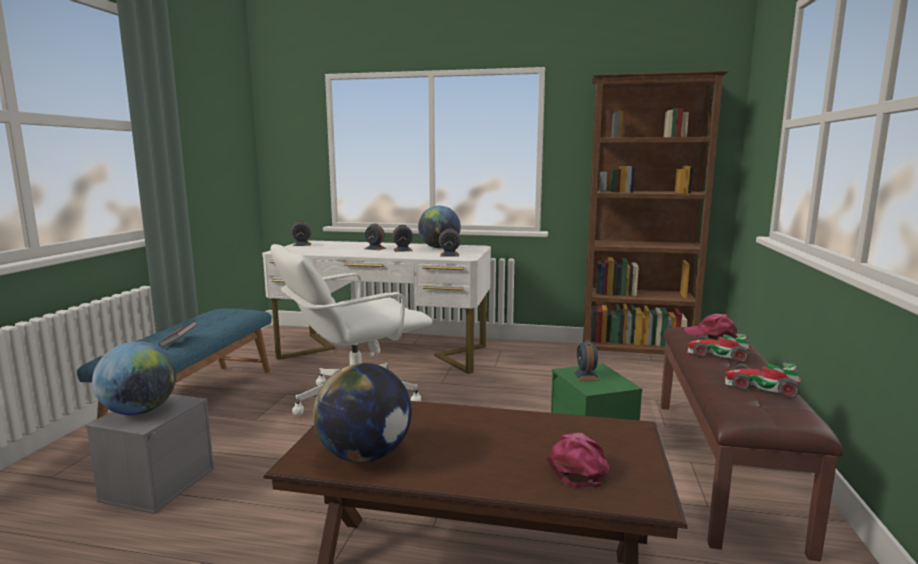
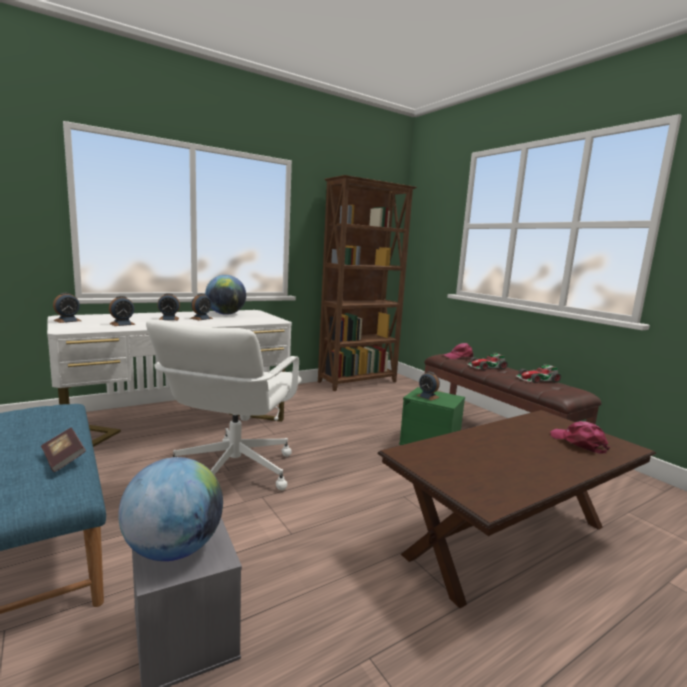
camera: 45 degrees left, 0 degrees up
(365, 456) = (501, 482): globe -> none
(449, 255) = (257, 319): alarm clock -> alarm clock (122, 324)

